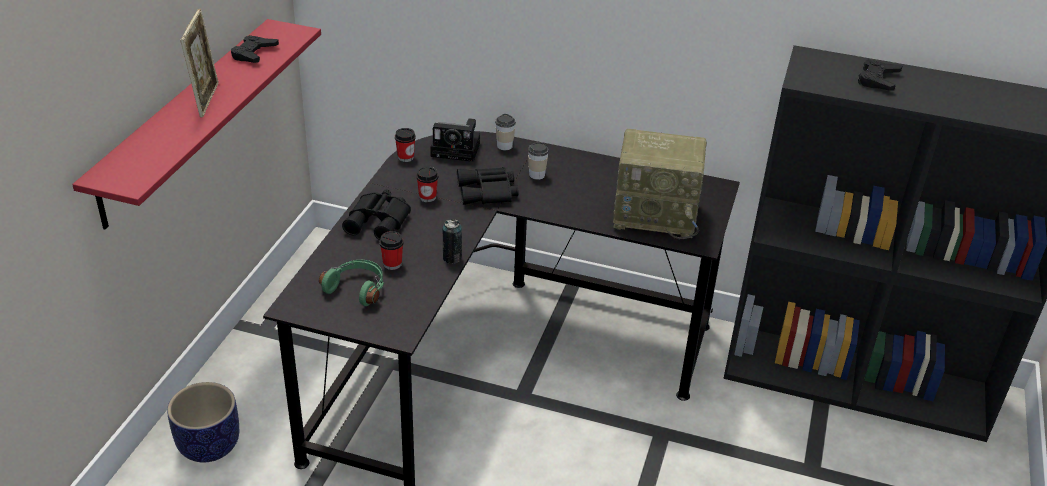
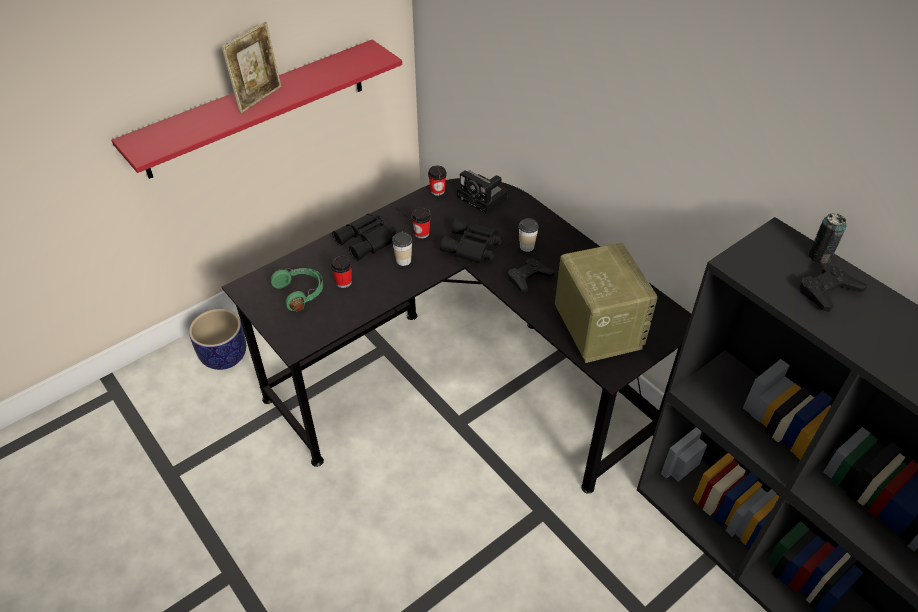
camera: 35 degrees right, 10 degrees up
(254, 53) = (331, 68): black game controller -> black game controller (529, 278)
(452, 258) = (391, 296): can -> can (819, 256)
(504, 146) = (524, 209): cup -> cup (403, 260)
(657, 214) = (596, 327): radio -> radio turned 150 degrees counterclockwise

